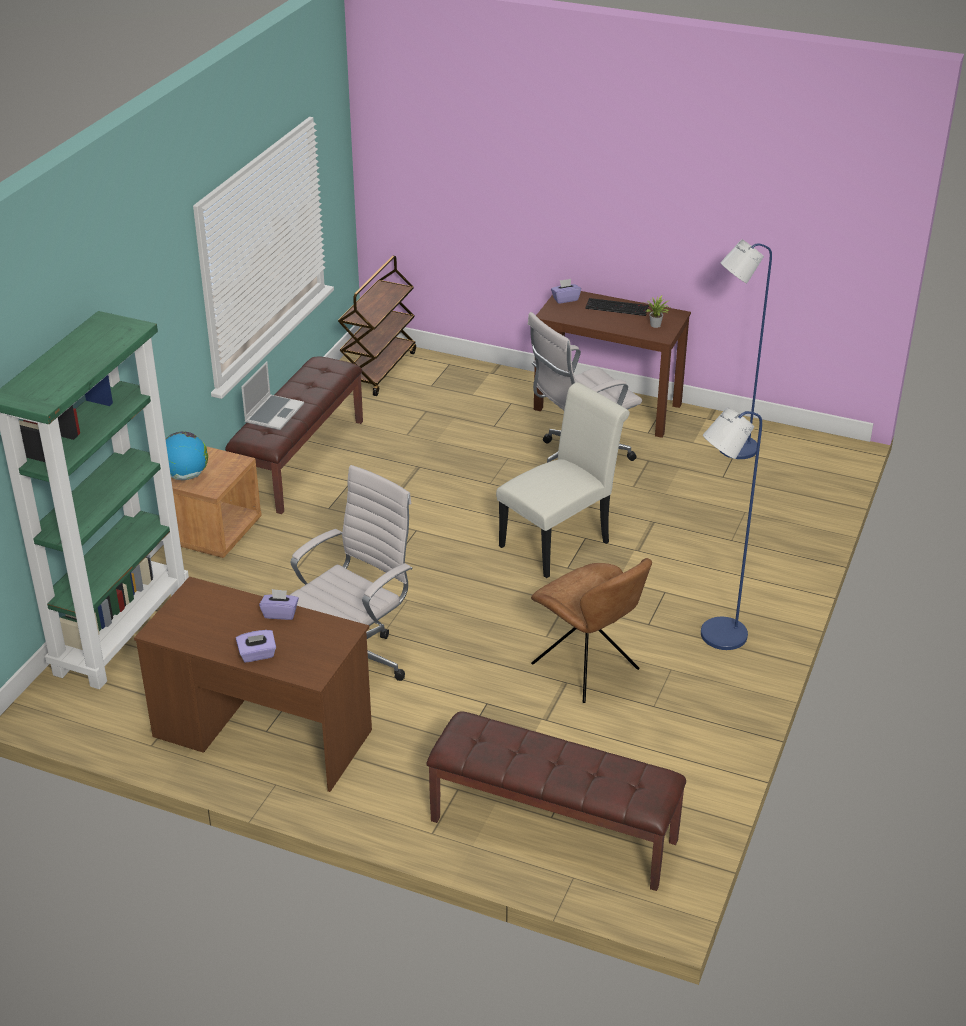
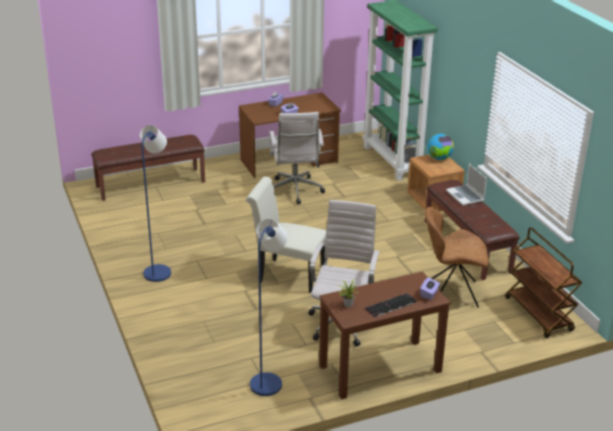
camera: 135 degrees right, 5 degrees down
(560, 541) = (287, 275): white chair -> white chair turned 105 degrees clockwise
(588, 669) = (201, 232): brown chair -> brown chair (451, 293)

